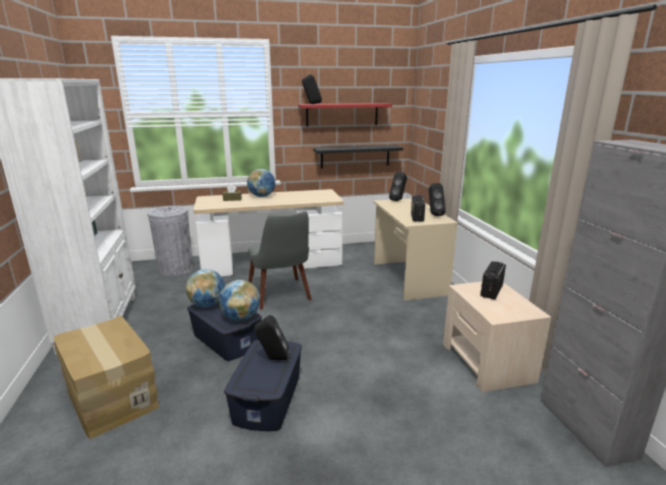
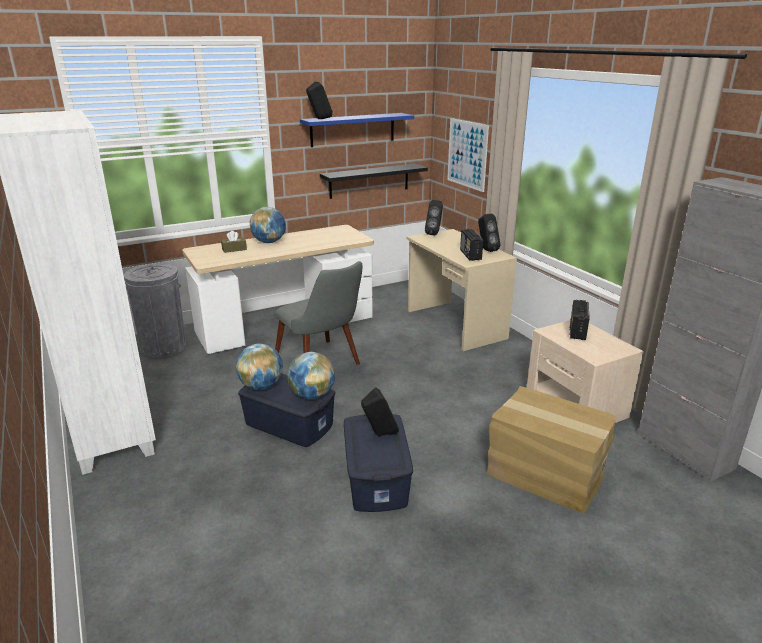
camera: 15 degrees left, 5 degrees up
(110, 397) = (195, 509): cardboard box -> cardboard box (545, 474)
(342, 114) = (352, 129): red shelf -> blue shelf
(432, 136) = (467, 154): none -> picture

